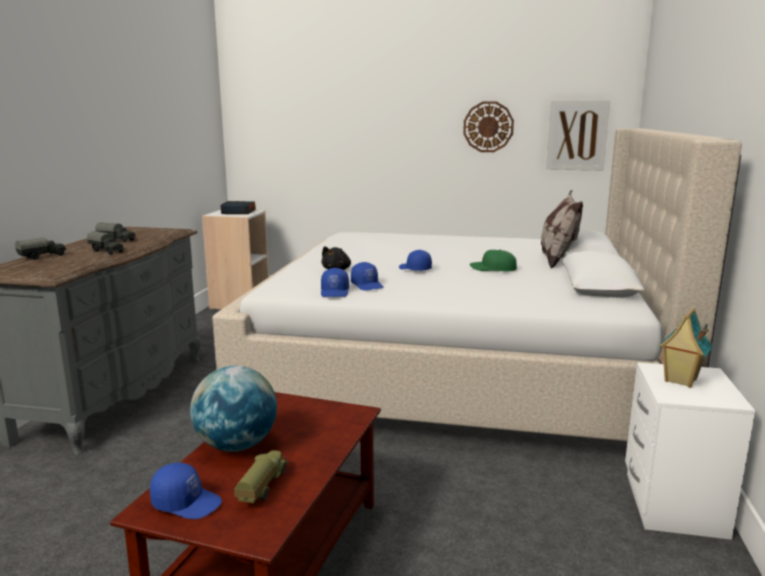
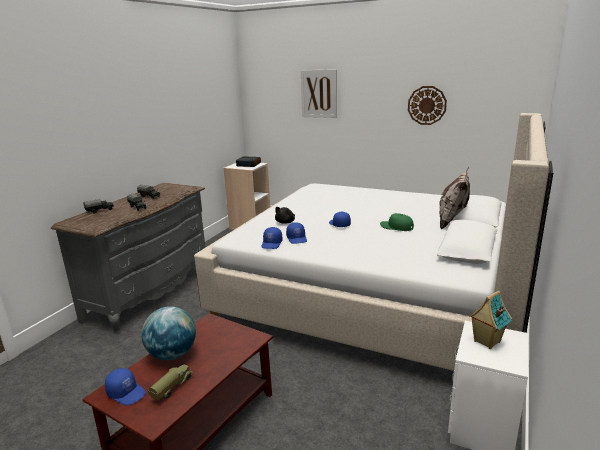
camera: 15 degrees right, 5 degrees up
(577, 135) = (497, 113): picture -> picture (319, 93)

